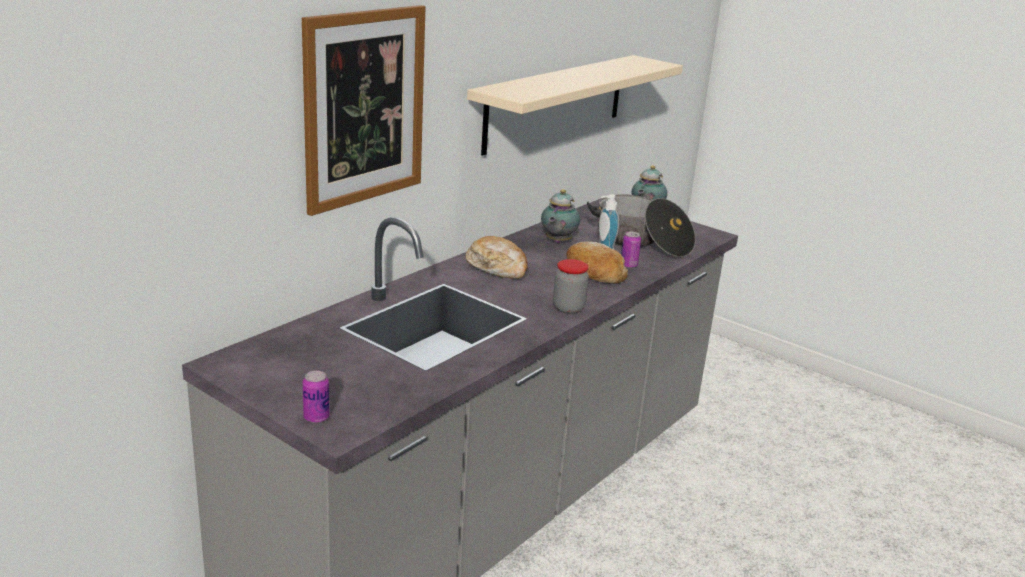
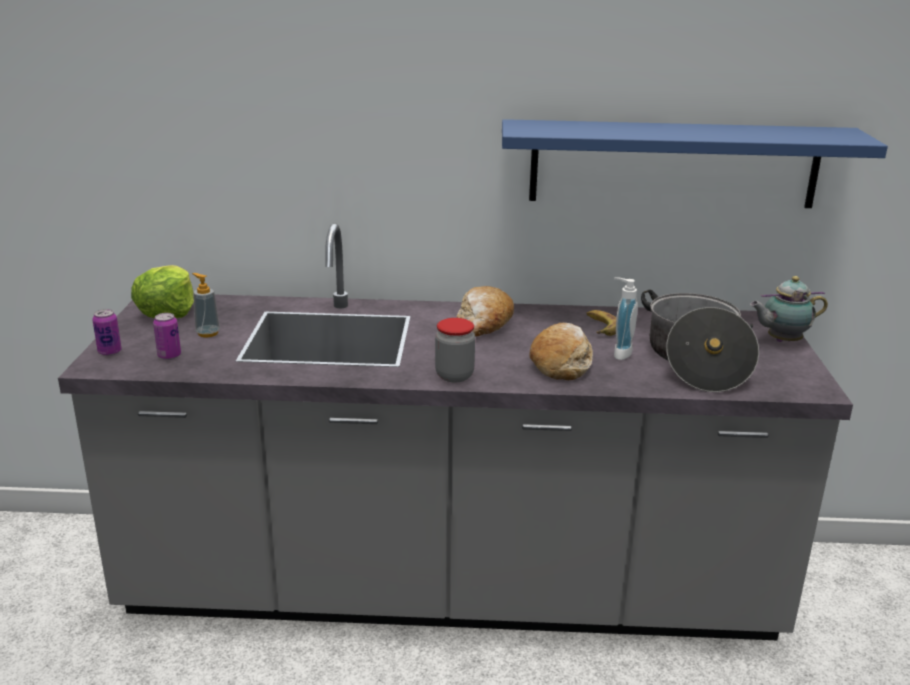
camera: 55 degrees right, 0 degrees up
(262, 365) = (167, 311): none -> lettuce
(347, 364) = (208, 333): none -> soap dispenser
(364, 107) = (347, 112): picture -> none
(556, 102) = (673, 164): beige shelf -> blue shelf
(557, 242) = (600, 327): teapot -> banana
(628, 265) = (616, 372): can -> can (169, 356)

